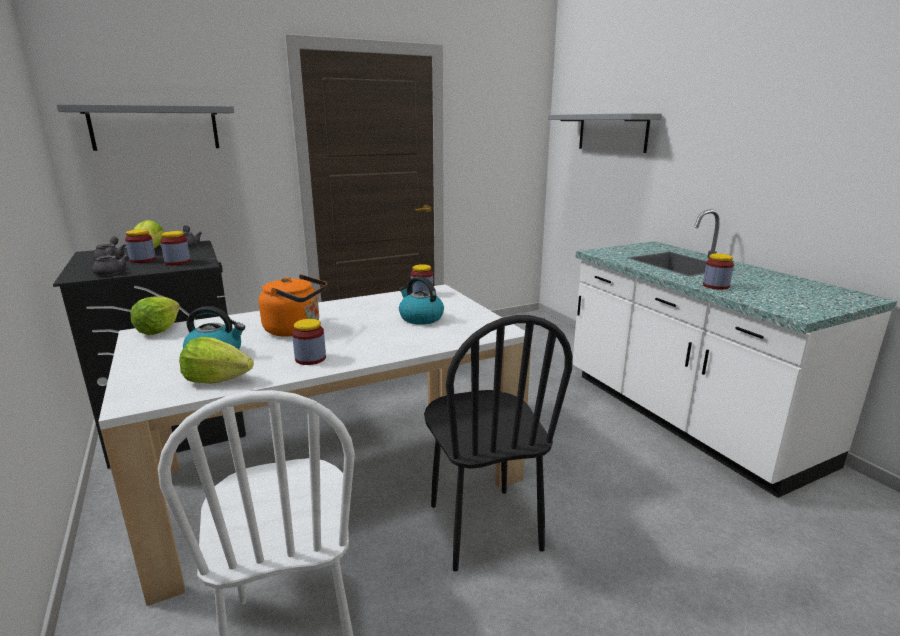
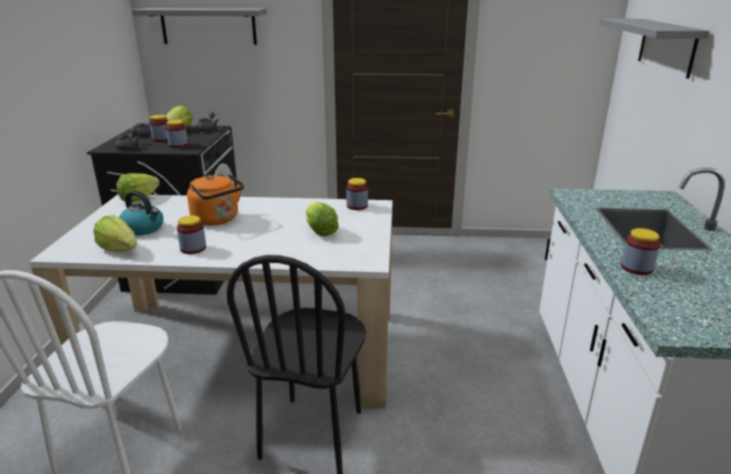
camera: 30 degrees right, 5 degrees up
(420, 318) = (320, 231): kettle -> lettuce

